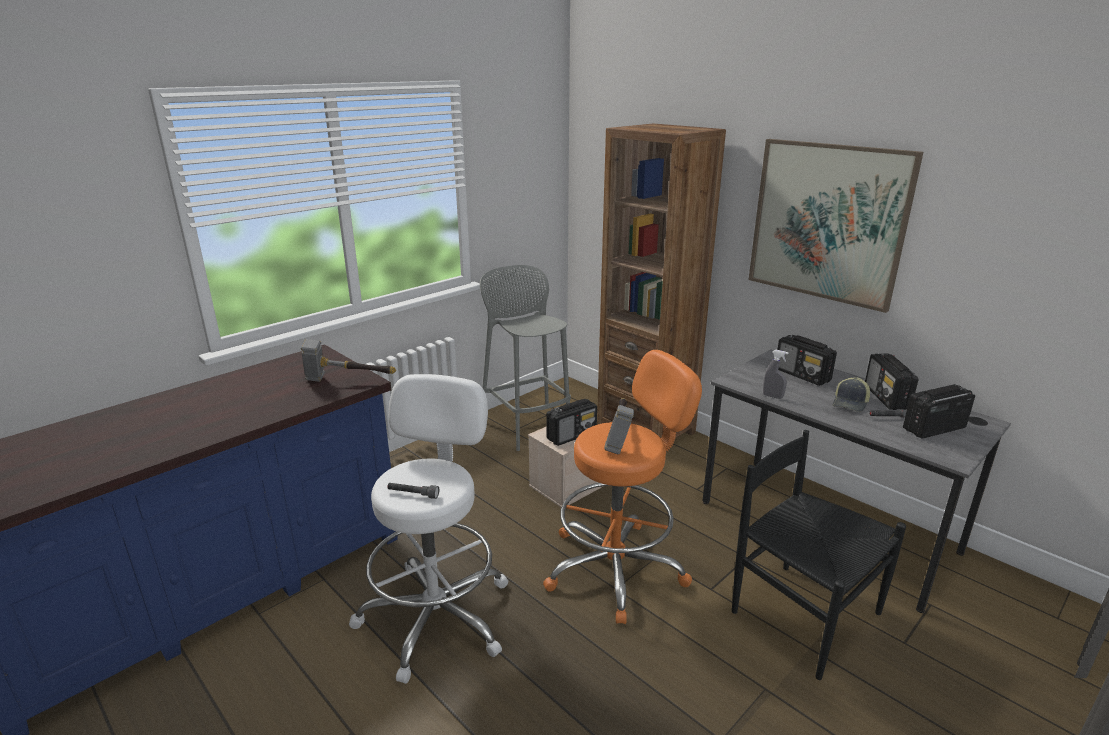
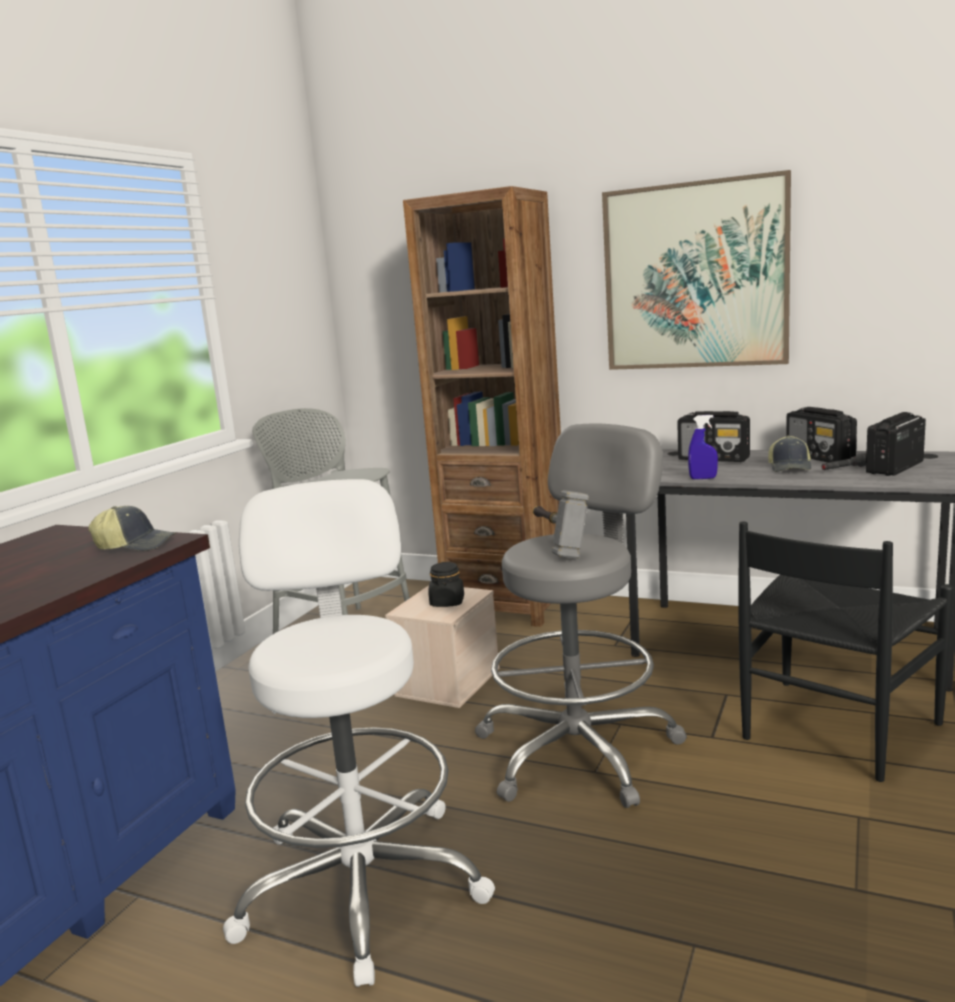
camera: 20 degrees left, 10 degrees down
(347, 381) = (136, 545): hammer -> cap
(413, 494) = (327, 655): grey flashlight -> none
(572, 435) = (447, 602): radio -> black jar
(616, 568) = (579, 749): orange stool -> grey stool
(772, 396) = (703, 478): grey spray bottle -> blue spray bottle
(801, 615) = (834, 731): black chair -> black chair turned 75 degrees counterclockwise

